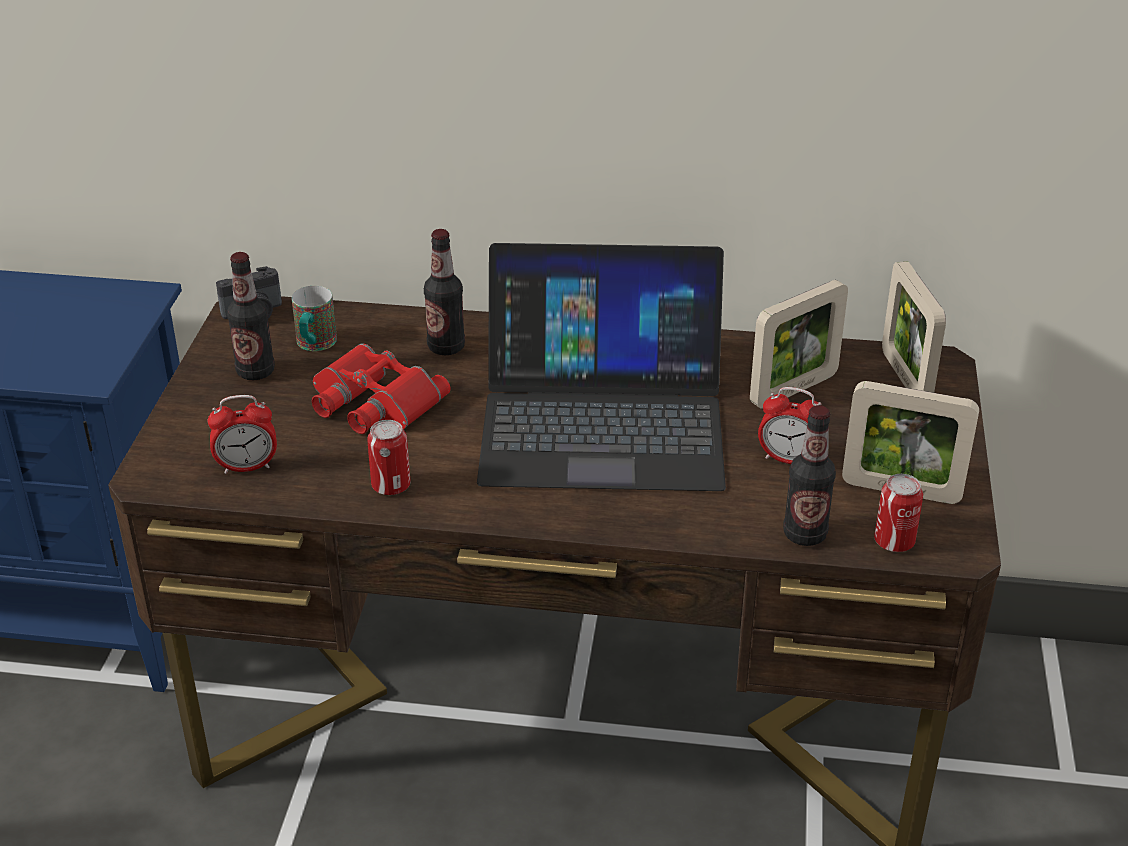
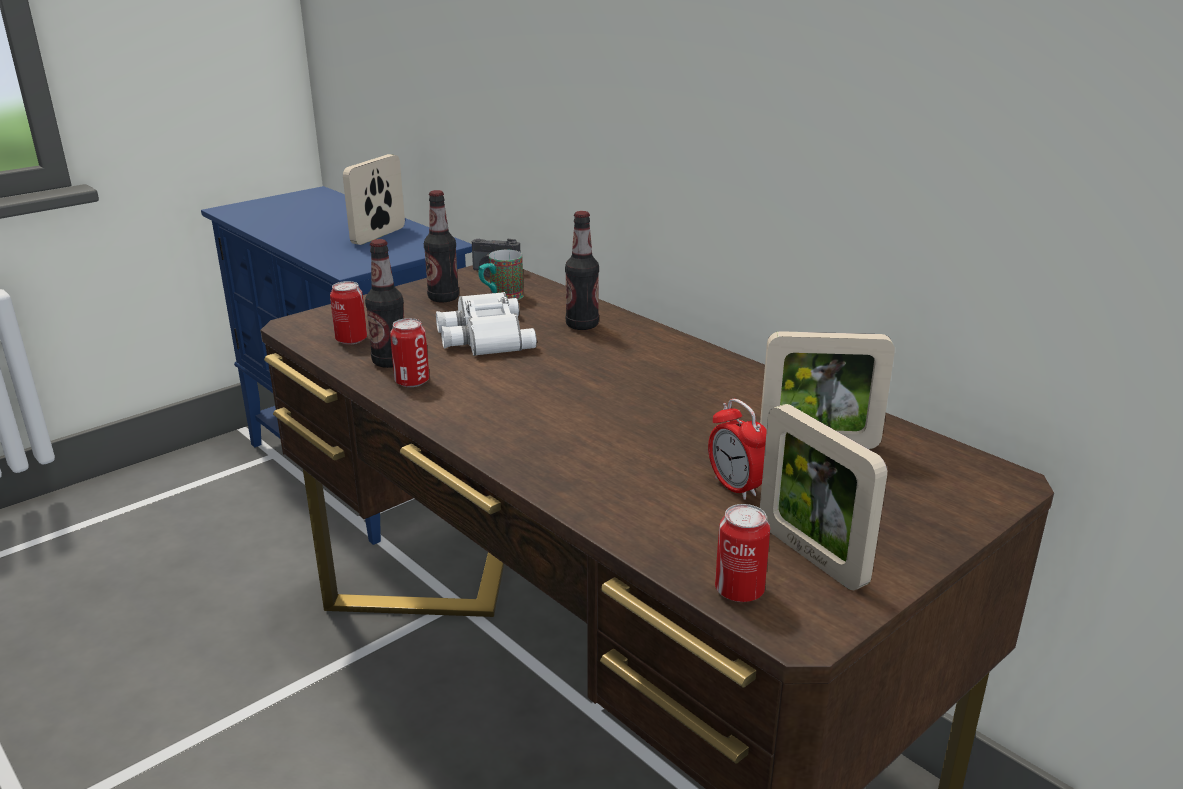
camera: 40 degrees right, 10 degrees down
(247, 467) = (351, 339): alarm clock -> can
(372, 401) = (483, 335): red binoculars -> white binoculars
(602, 420) = (621, 402): laptop -> none
(804, 534) = (661, 544): bottle -> bottle (390, 362)
(905, 378) = (948, 477): picture frame -> picture frame (378, 235)

